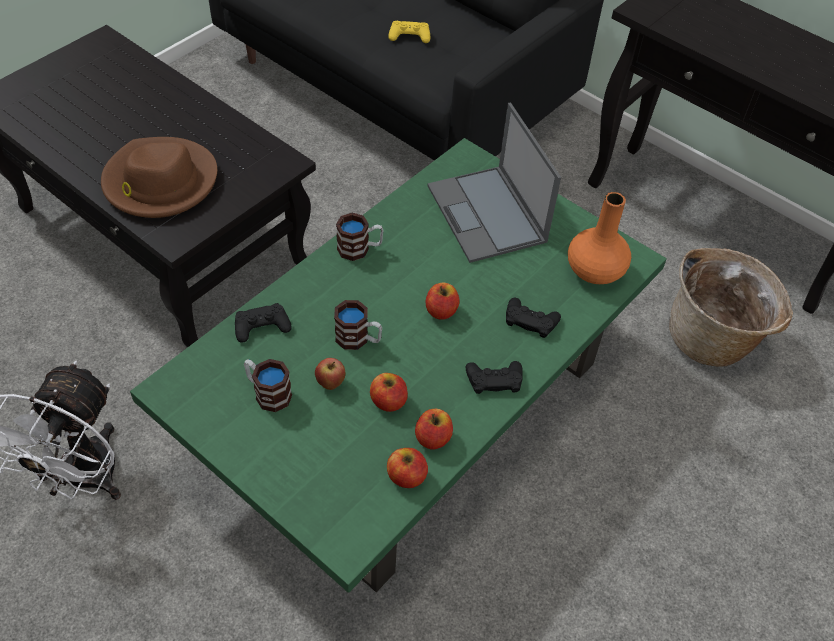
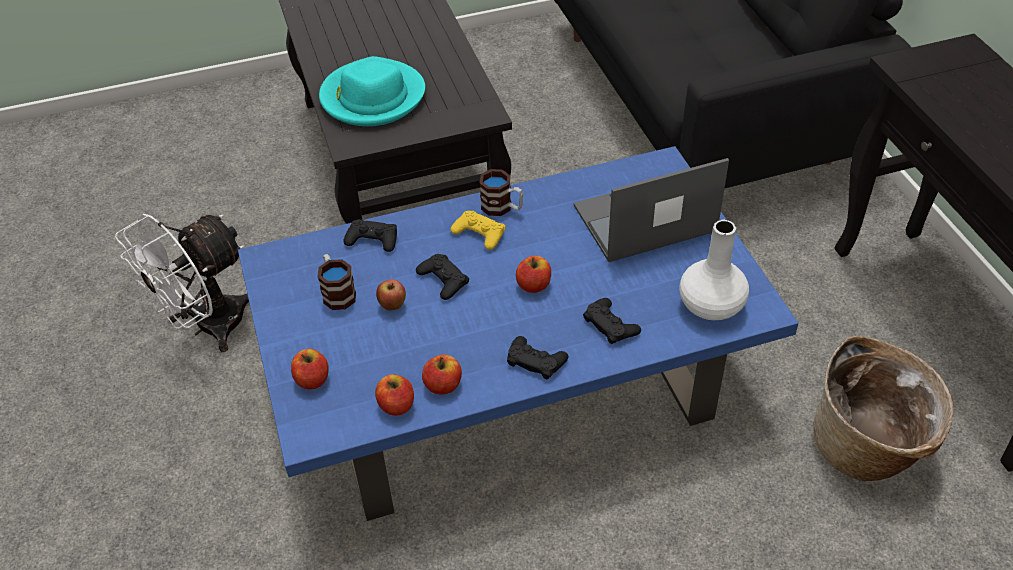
camera: 35 degrees right, 5 degrees down
(160, 182) = (372, 97): brown hat -> turquoise hat
(358, 339) = (443, 280): mug -> black game controller
(388, 401) = (429, 340): apple -> apple (312, 380)
(409, 36) = (691, 41): yellow game controller -> yellow game controller (479, 234)
(412, 408) = (508, 384): green coffee table -> blue coffee table
(487, 215) = (643, 219): laptop -> laptop turned 60 degrees clockwise
(595, 271) = (710, 306): orange vase -> white vase

